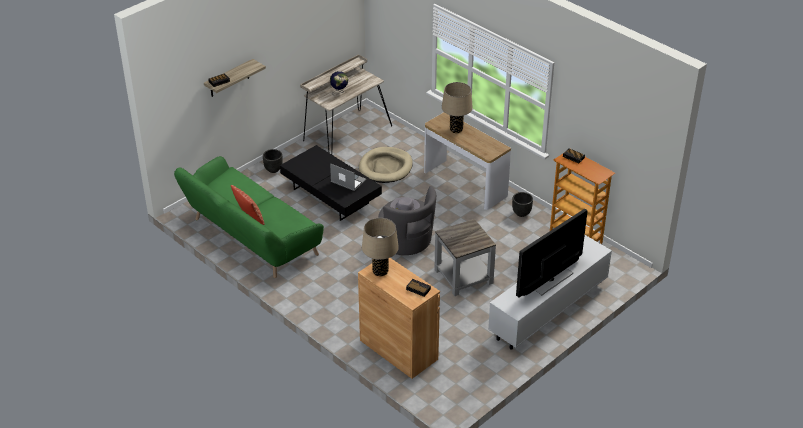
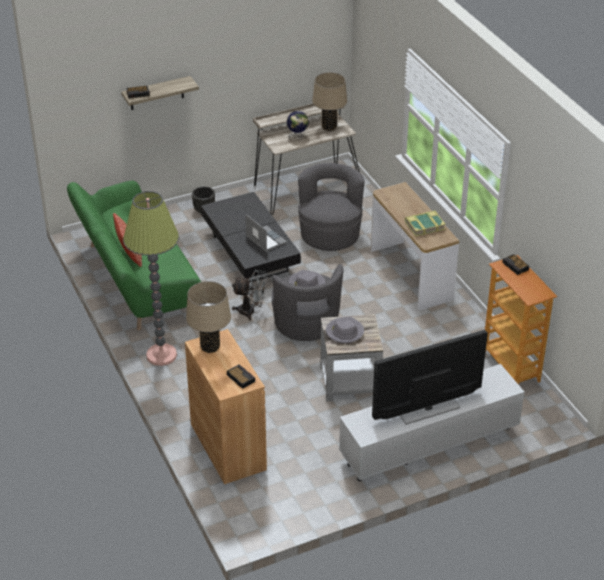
camera: 20 degrees right, 0 degrees up
(305, 293) = (161, 355): none -> floor lamp
(357, 242) = (251, 312): none -> grey fan
(386, 167) = (330, 235): beige dog bed -> grey armchair
(456, 129) = (405, 205): beige table lamp -> beige table lamp (329, 127)
(459, 237) = (344, 332): none -> grey hat
(479, 142) = (424, 226): none -> book
(521, 213) = (460, 323): black planter -> none

